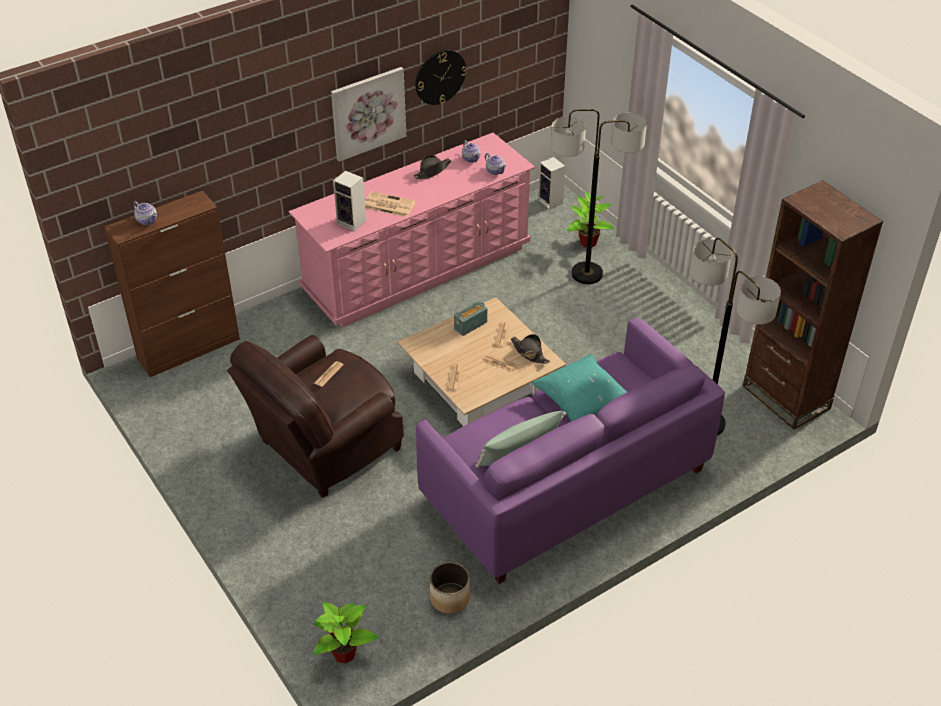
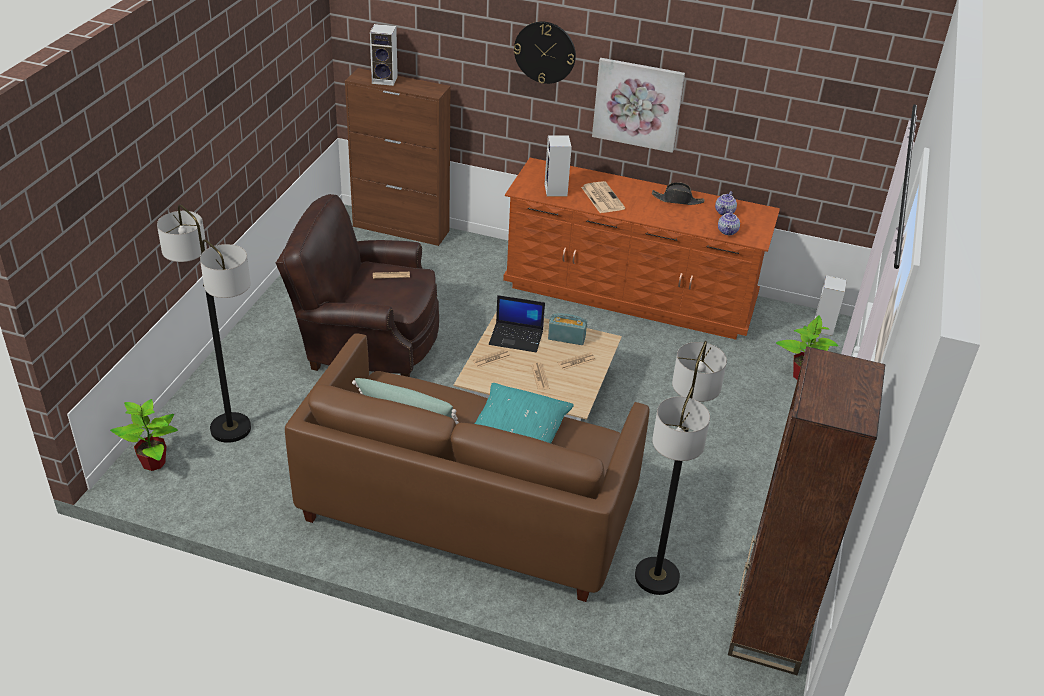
camera: 50 degrees right, 5 degrees down
(147, 220) = (386, 80): teapot -> speaker
(417, 269) = (630, 293): pink dresser -> brown dresser
(440, 77) = (730, 109): wall clock -> wall clock (545, 52)
(444, 351) = (517, 337): none -> laptop
(449, 599) = (262, 497): planter -> none
(529, 353) = (574, 388): black hat -> none
(565, 484) = (467, 508): purple sofa -> brown sofa
(587, 274) = (759, 395): floor lamp -> floor lamp (230, 429)

